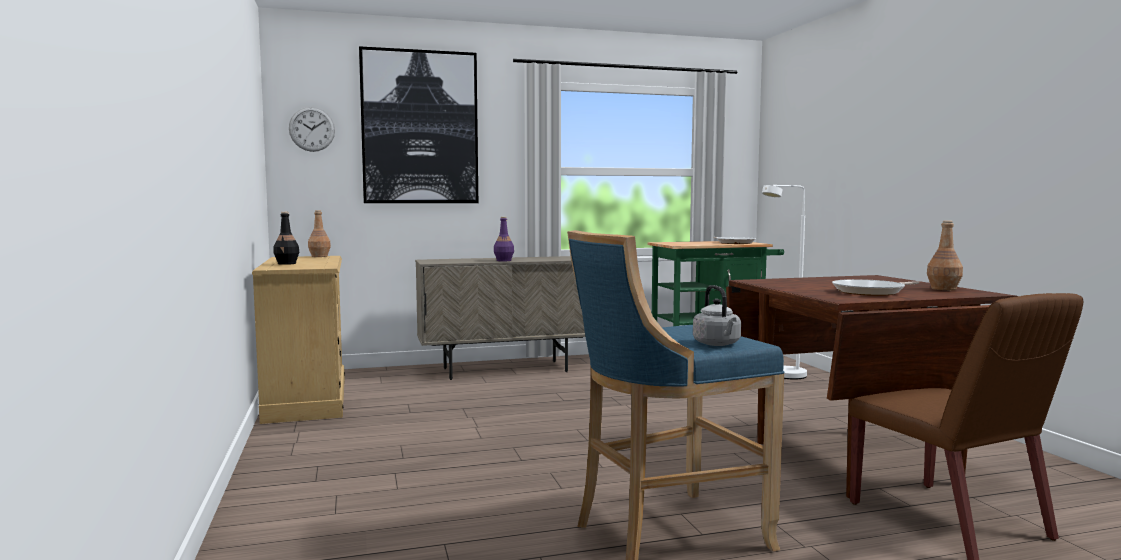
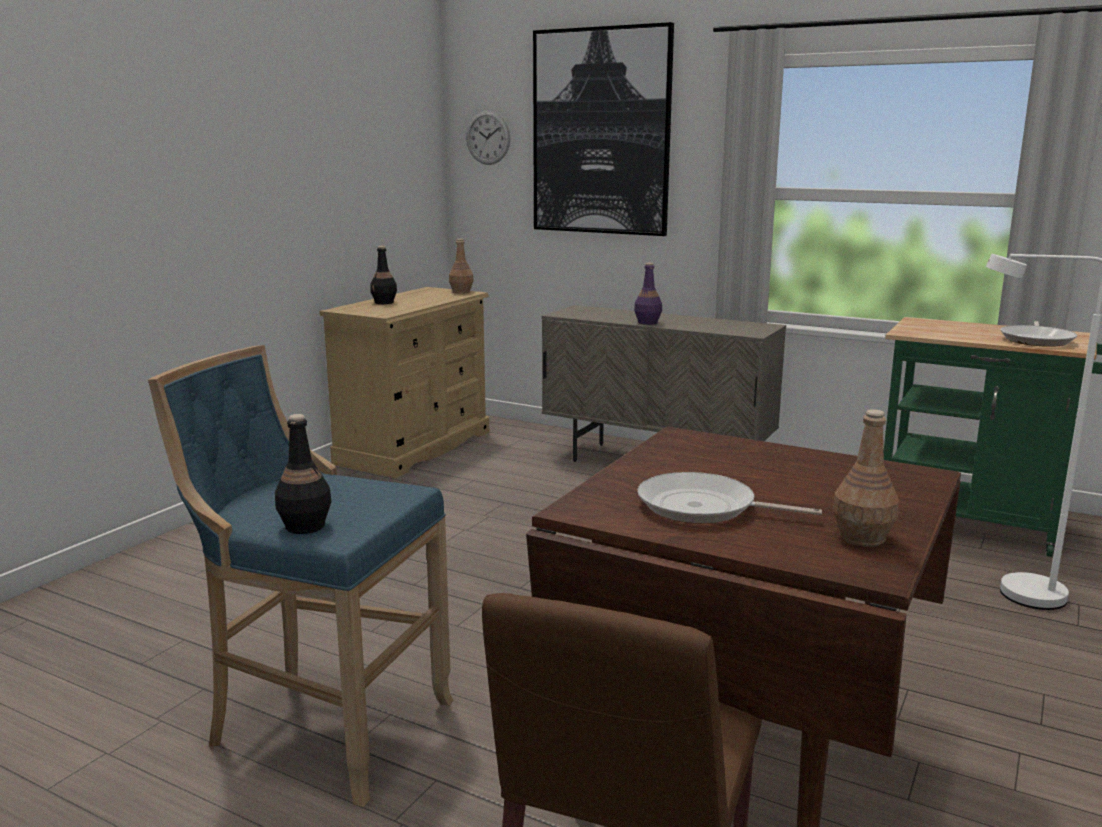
camera: 45 degrees right, 10 degrees up
(717, 344) = (305, 526): grey kettle -> black bottle

